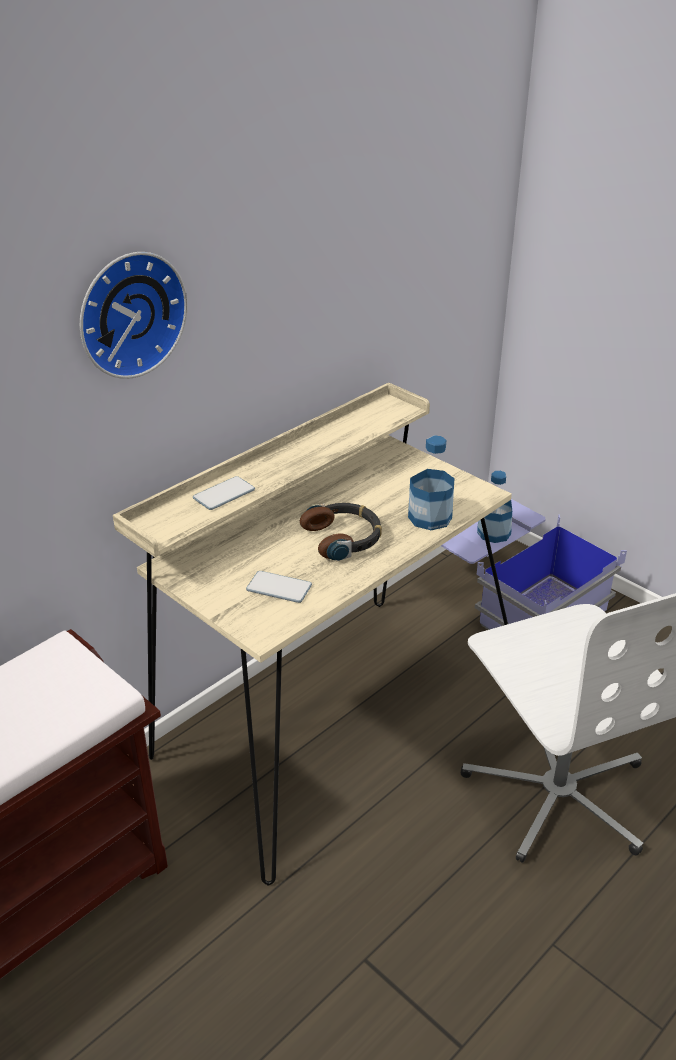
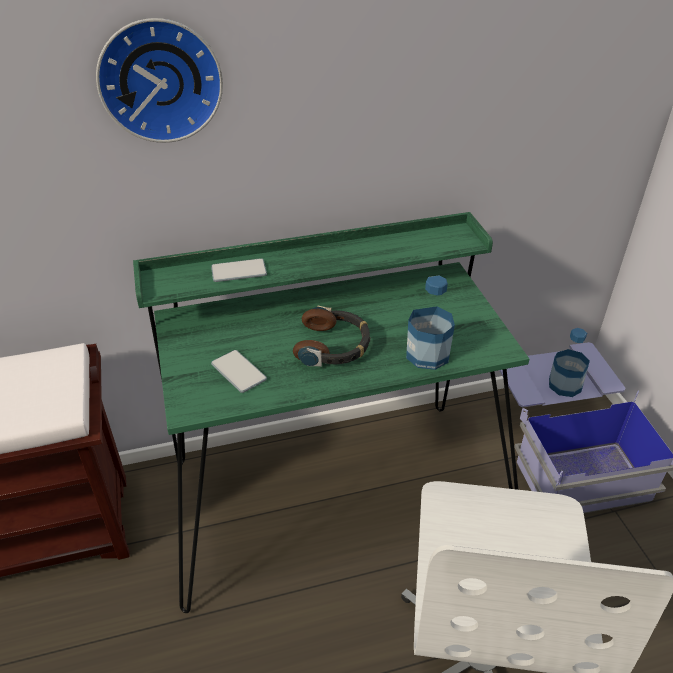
camera: 30 degrees right, 5 degrees up
(332, 715) = (334, 490): beige desk -> green desk

